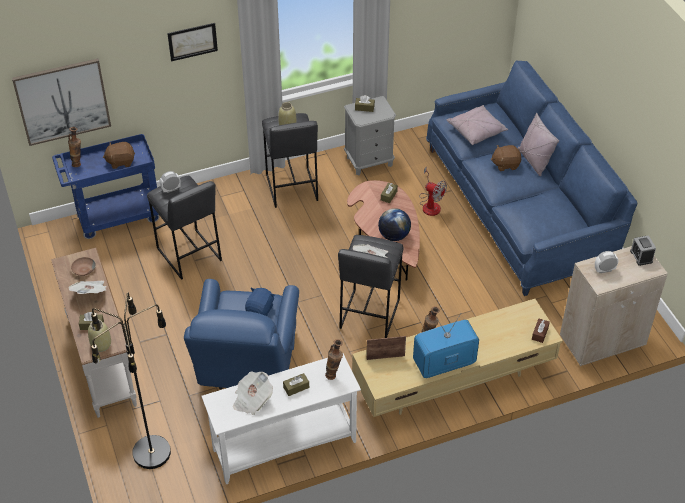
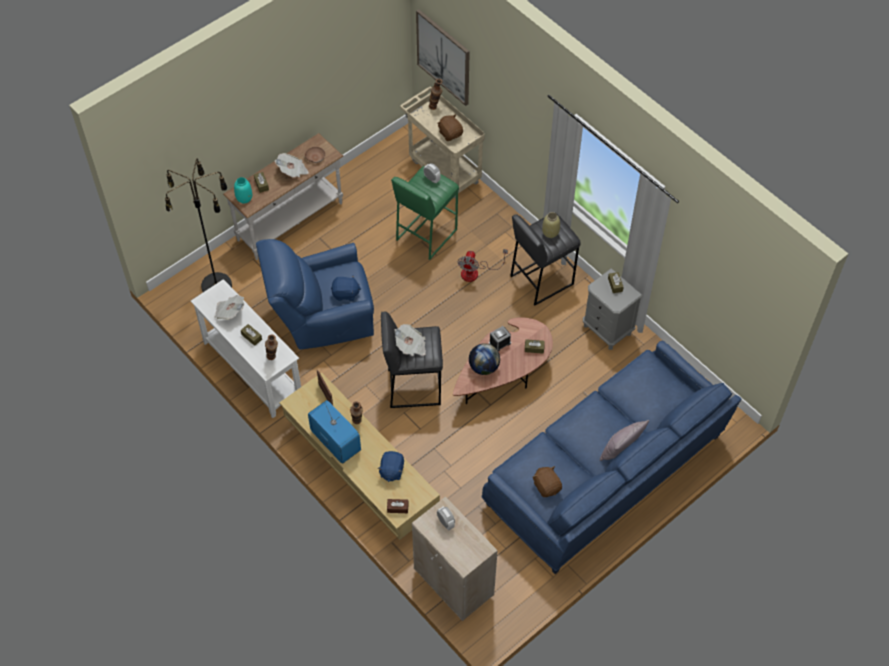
camera: 70 degrees right, 10 degrees up
(101, 345) = (244, 198): beige vase -> turquoise vase
(115, 220) = (442, 170): blue cart -> beige cart
(189, 255) = (426, 235): grey stool -> green stool
(192, 41) = (529, 104): picture -> none
(430, 204) = (572, 396): fan -> fan (475, 272)
(476, 131) = (639, 389): purple pillow -> none
(495, 327) = (391, 471): none -> blue plush toy
(505, 164) = (602, 426): brown plush toy -> brown plush toy (547, 486)
(641, 256) = (476, 551): alarm clock -> alarm clock (499, 343)

